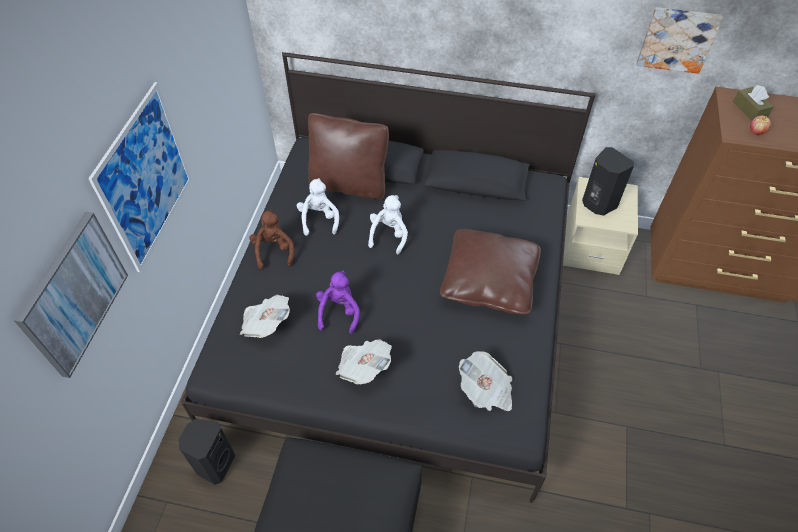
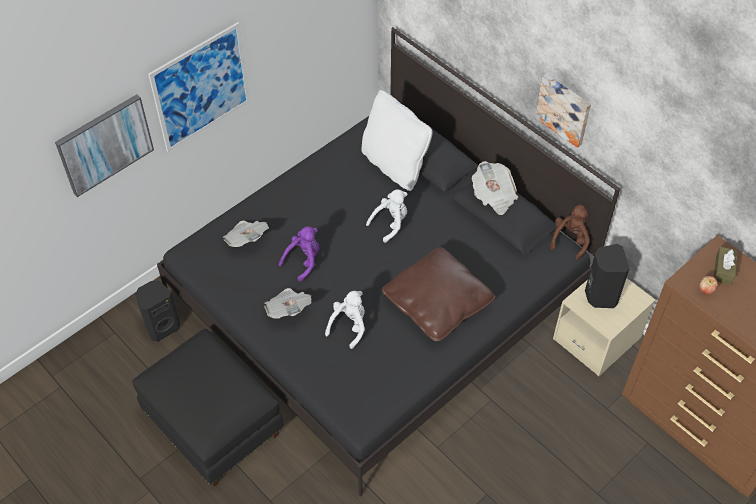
camera: 35 degrees right, 0 degrees up
(274, 251) = (294, 189): brown plush toy -> brown plush toy (570, 240)
(319, 219) = (347, 182): white plush toy -> white plush toy (349, 326)
(349, 184) = (394, 165): brown pillow -> white pillow
(486, 390) = (361, 379): newspaper -> newspaper (494, 196)
(677, 39) = (688, 173): picture -> picture (564, 109)

